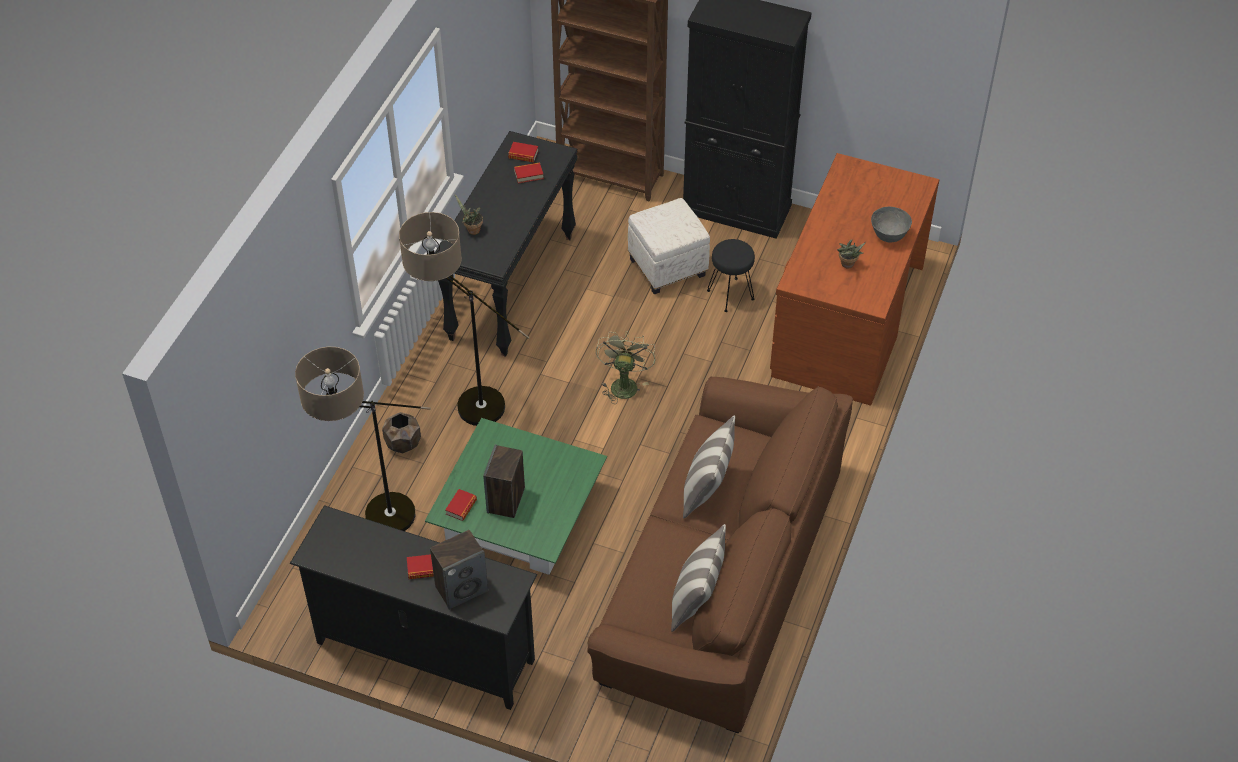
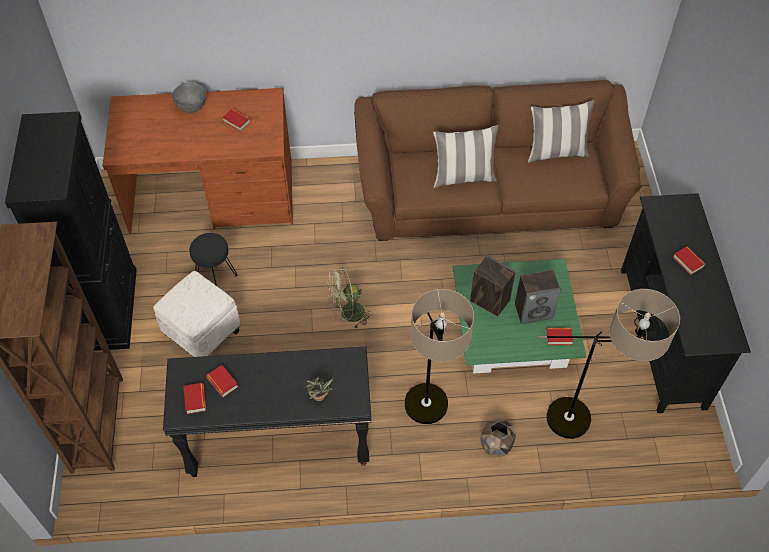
camera: 115 degrees left, 5 degrees up
(461, 588) = (685, 232): speaker -> speaker (489, 301)
(848, 265) = (237, 121): potted plant -> book

